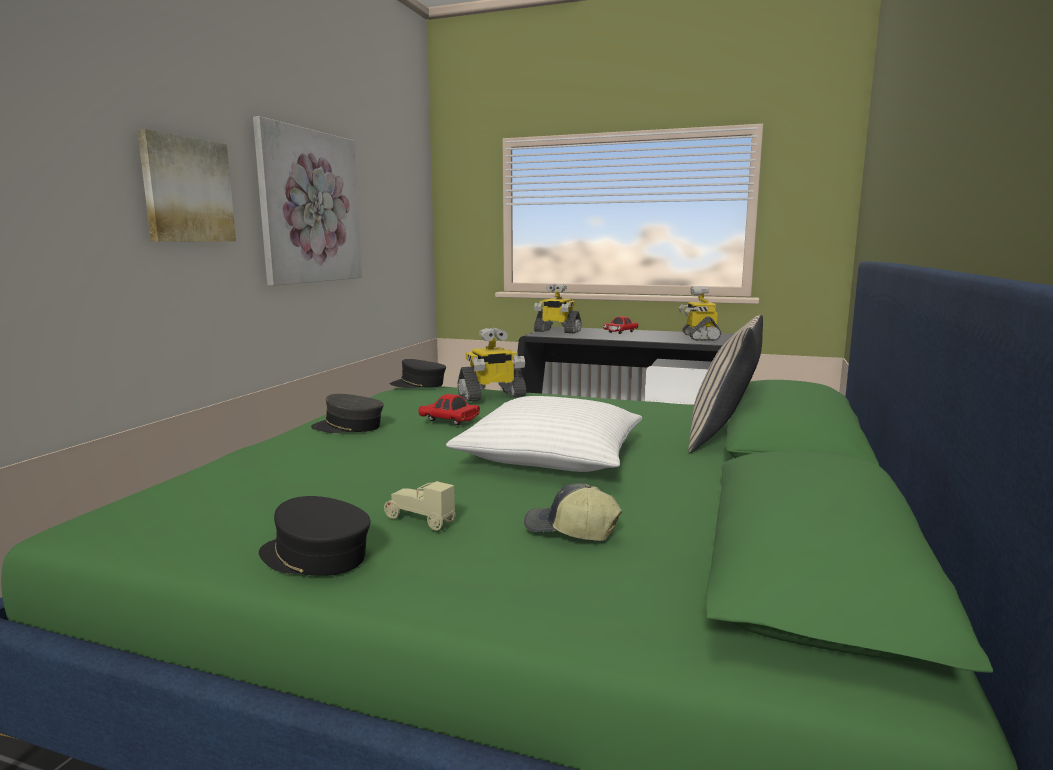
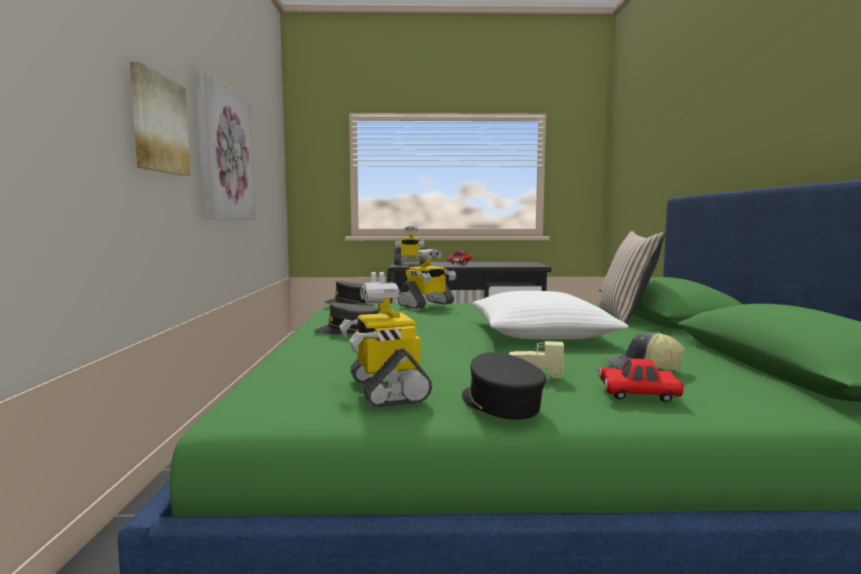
camera: 20 degrees left, 5 degrees down
(315, 557) = (500, 404): black cap -> black cap turned 60 degrees clockwise
(450, 420) = (428, 319): red toy car -> red toy car (638, 396)
(699, 337) = (520, 263): toy robot -> toy robot (386, 389)

